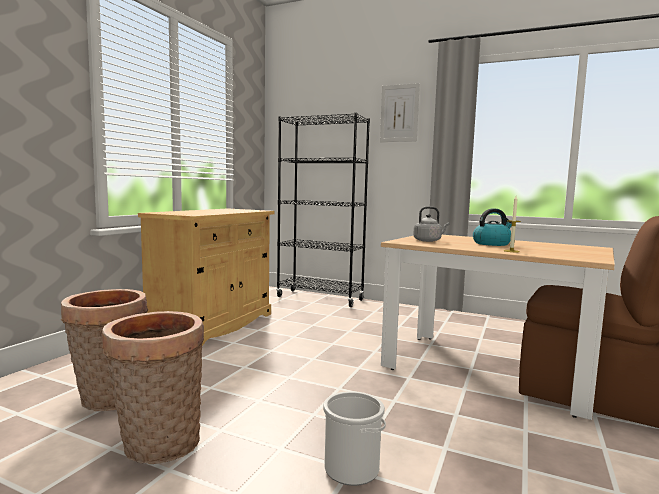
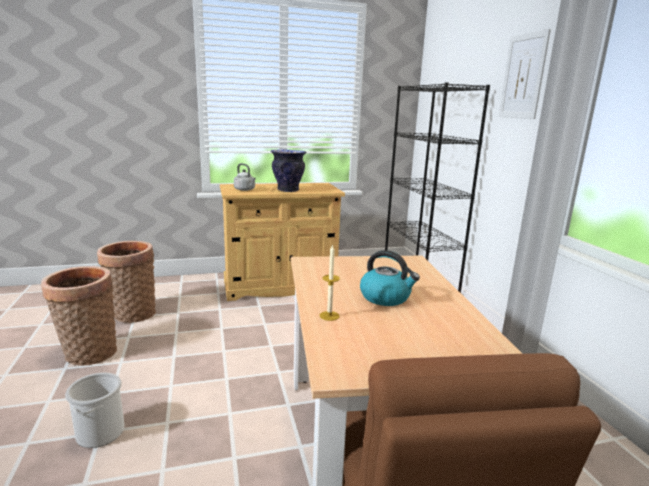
camera: 50 degrees right, 10 degrees up
(229, 211) = (288, 190): none -> vase
(428, 241) = (343, 269): grey kettle -> grey kettle (245, 190)

